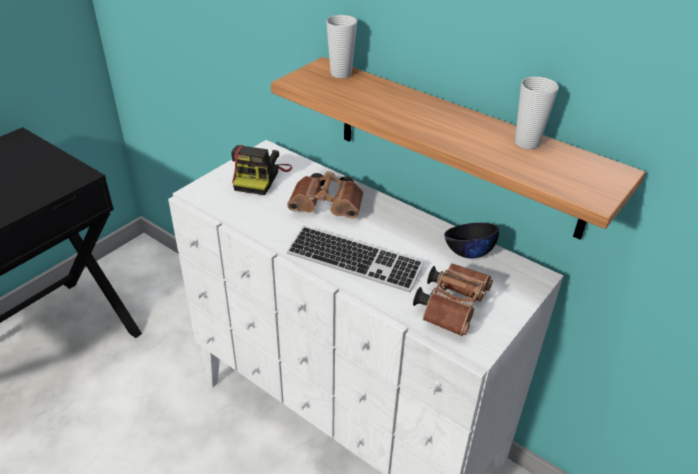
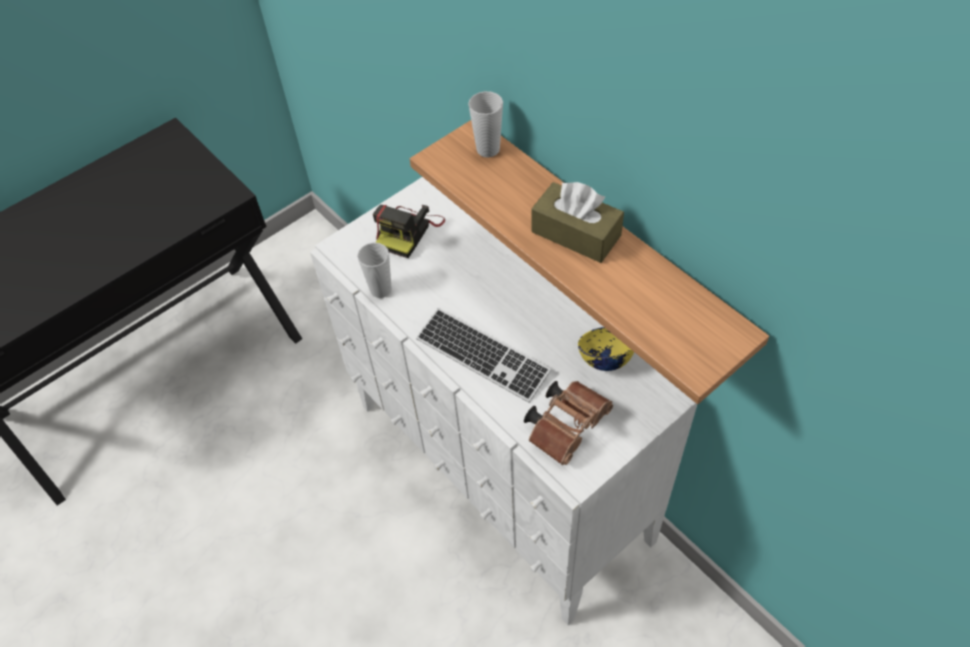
camera: 15 degrees right, 15 degrees up
(329, 207) = (472, 282): brown binoculars -> none
(441, 119) = (576, 233): none -> brown tissue box
(468, 252) = (605, 358): black bowl -> yellow bowl
(527, 143) = (656, 280): cup -> cup (381, 290)

